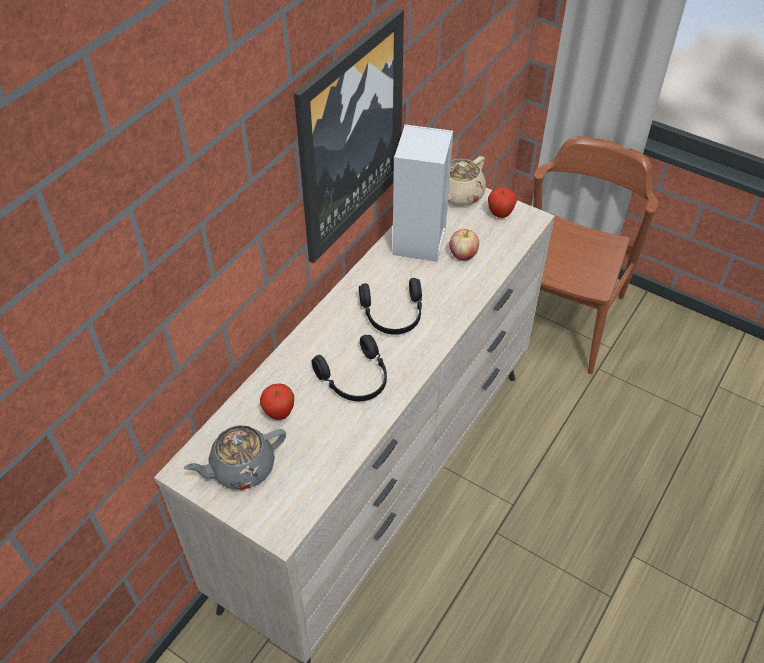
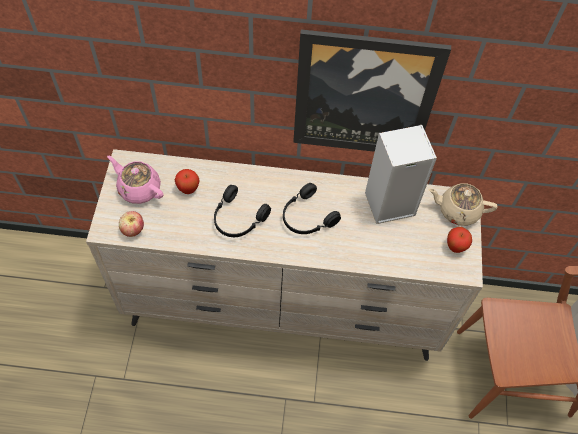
camera: 60 degrees right, 10 degrees up
(241, 468) = (139, 188): grey teapot -> pink teapot
(463, 255) = (393, 238): apple -> apple (133, 230)

